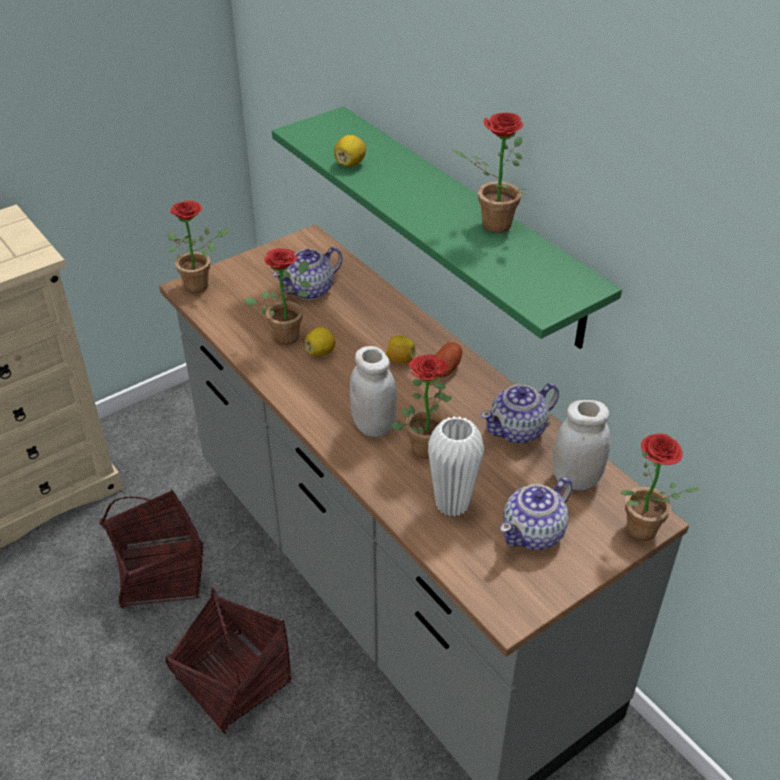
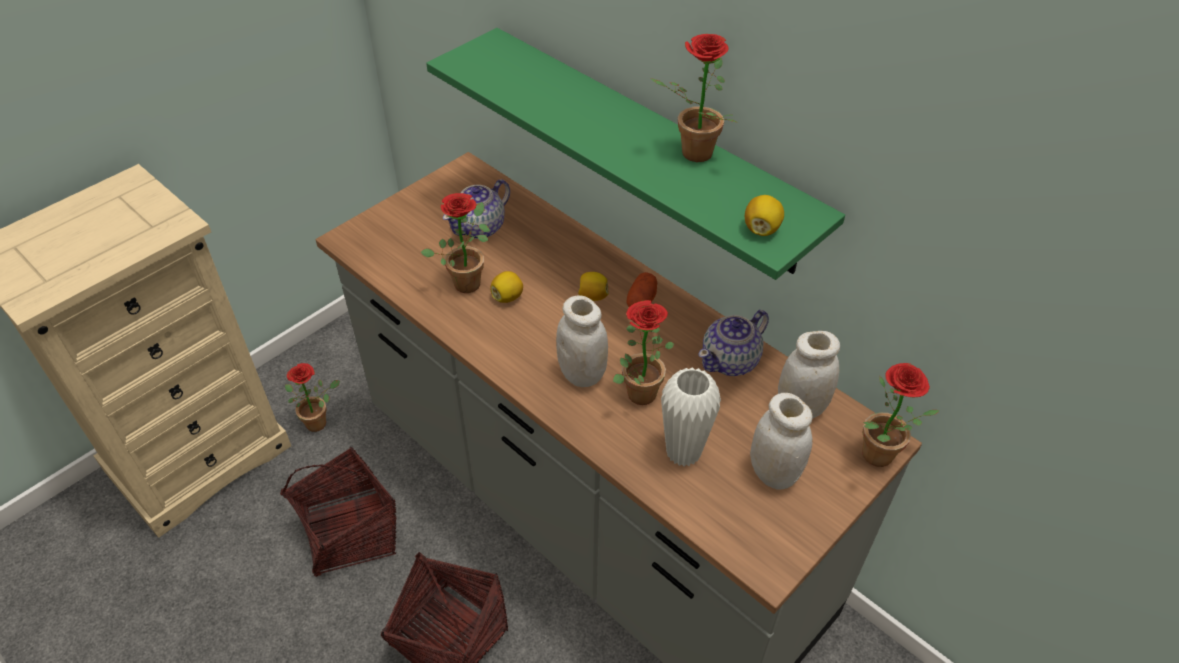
camera: 10 degrees left, 5 degrees up
(201, 284) = (362, 233): potted plant -> potted plant (320, 421)
(350, 163) = (522, 95): lemon -> lemon (761, 229)
(534, 533) = (773, 473): teapot -> white jar

